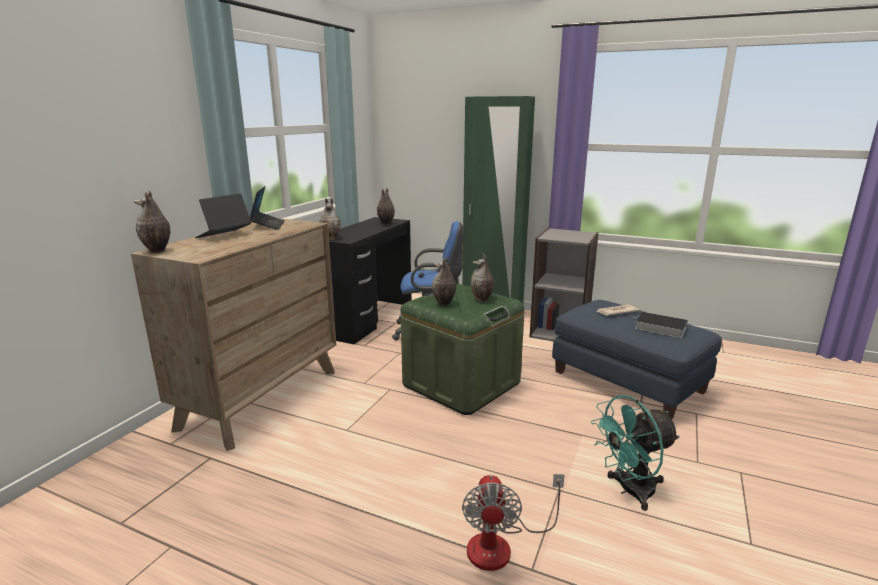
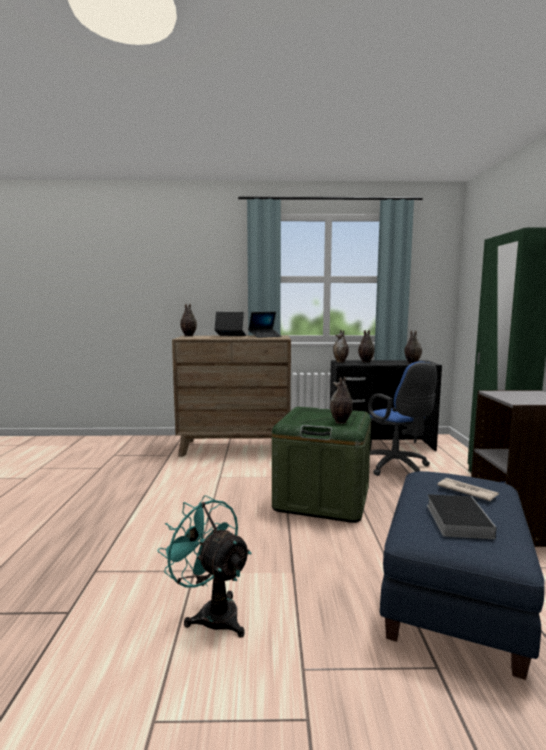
camera: 65 degrees right, 10 degrees down
(444, 304) = (311, 415): vase -> vase (365, 361)
(501, 544) = (119, 554): fan -> none

